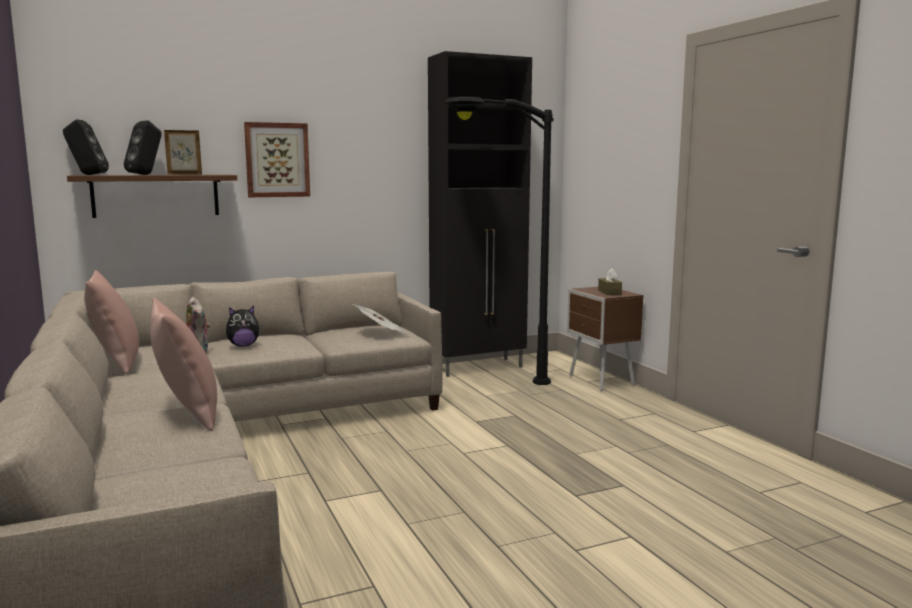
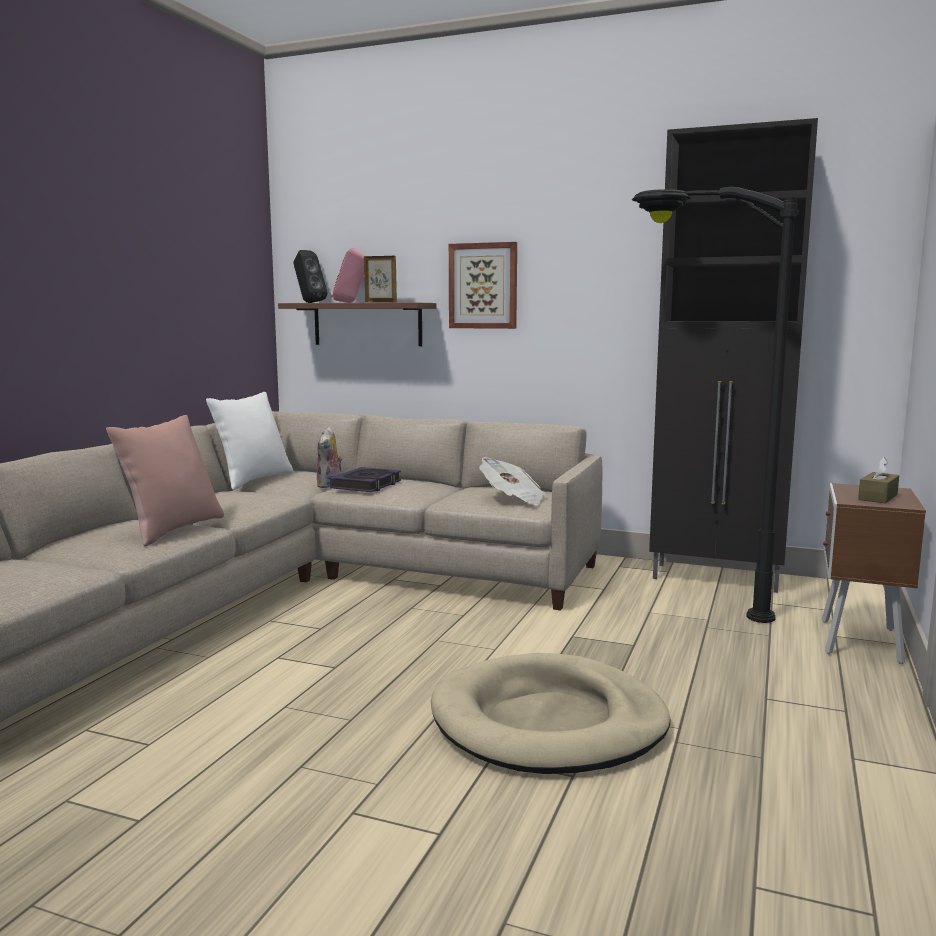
camera: 45 degrees right, 0 degrees up
(116, 363) = (253, 480): pink pillow -> white pillow
(146, 174) = (350, 302): black speaker -> pink speaker
(243, 345) = (366, 485): plush toy -> book
(562, 467) = (548, 722): none -> beige dog bed

